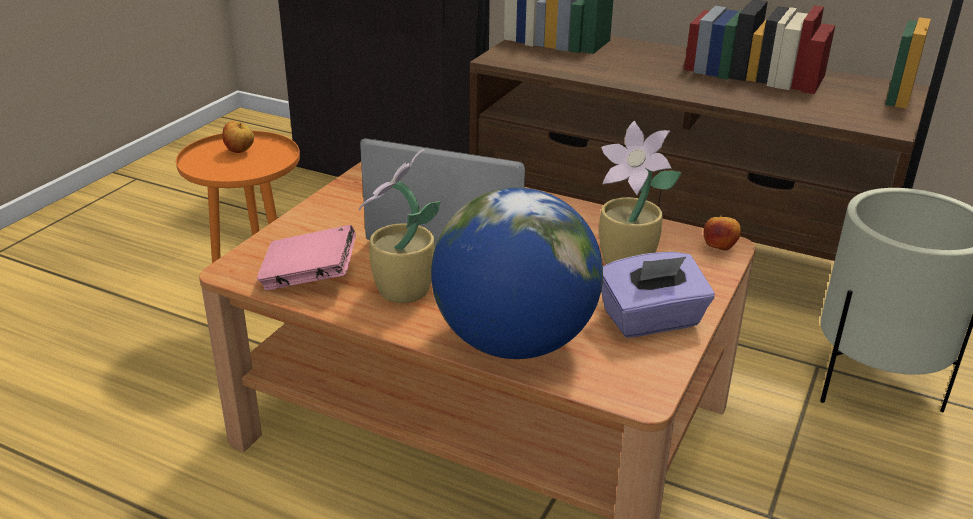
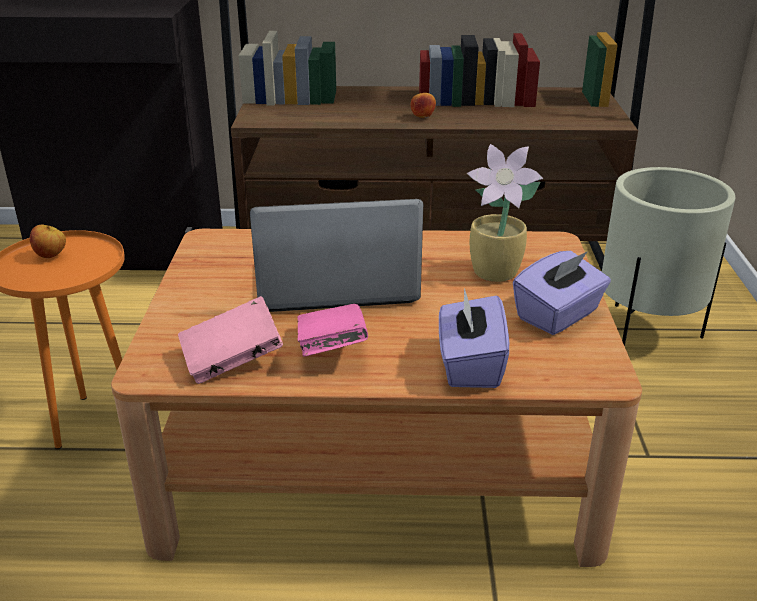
camera: 25 degrees left, 0 degrees up
(401, 292) = (331, 349): potted plant -> pink book
(514, 342) = (469, 365): globe -> purple tissue box
(719, 248) = (553, 244): apple -> apple (422, 117)

